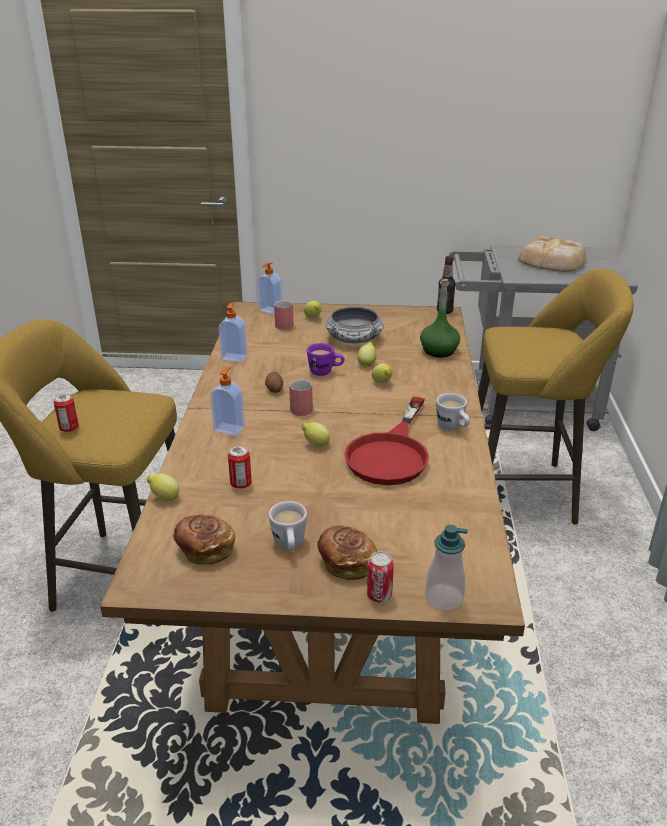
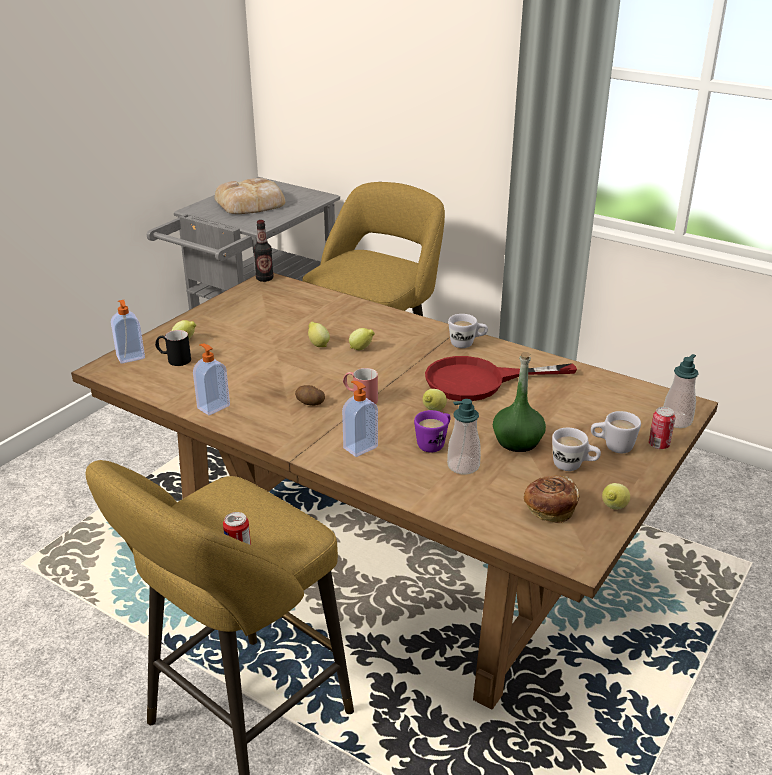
camera: 60 degrees left, 0 degrees up
(164, 498) = (451, 514): lemon -> lemon (613, 508)
(241, 484) = (463, 466): can -> soap dispenser
(283, 323) = (174, 360): red mug -> black mug
(325, 372) = (308, 368): purple mug -> purple mug (434, 443)
(346, 563) = (612, 447): bread -> white mug
(354, 338) = (259, 334): bowl -> none
(391, 453) = (479, 381): red frying pan -> red frying pan turned 120 degrees clockwise
(439, 351) = (335, 306): green bottle -> green bottle (517, 441)

